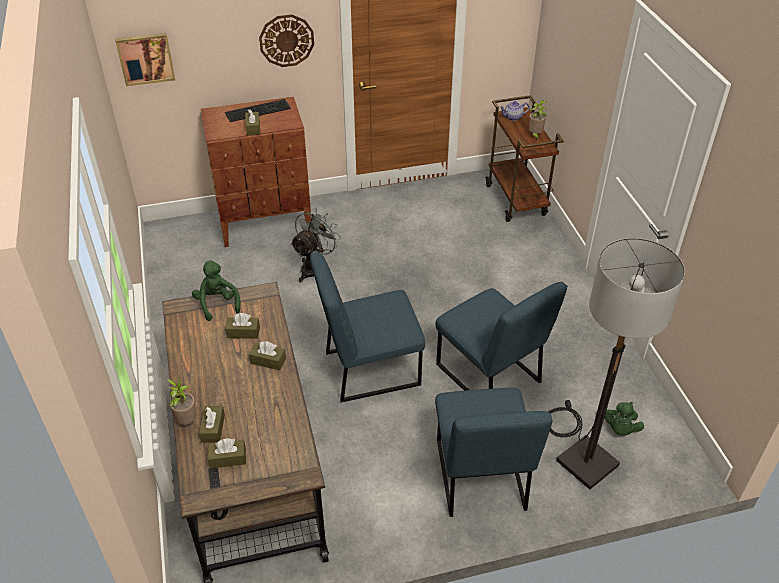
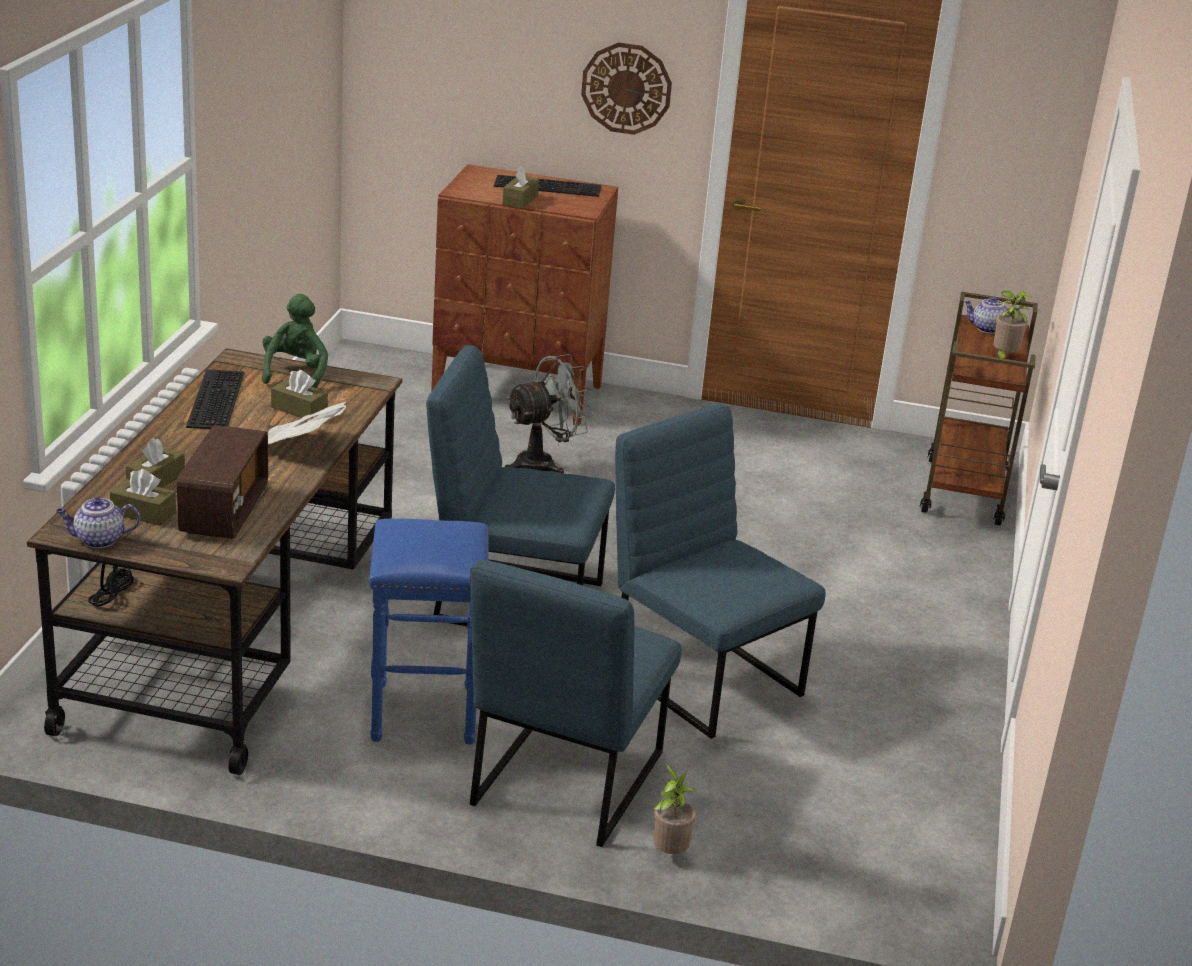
camera: 25 degrees right, 15 degrees down
(145, 58) = (407, 58): picture -> none
(186, 421) = (130, 462): potted plant -> potted plant (669, 853)
(189, 346) = (213, 398): none -> keyboard
(221, 494) = (98, 540): none -> teapot
(268, 361) = (301, 446): brown tissue box -> newspaper
(270, 434) = (224, 511): none -> radio
(385, 468) = (426, 714): none -> blue stool
(490, 375) = (702, 676): blue chair -> blue chair turned 150 degrees clockwise
(580, 451) = (765, 817): floor lamp -> none
(619, 428) = (864, 817): green plush toy -> none

